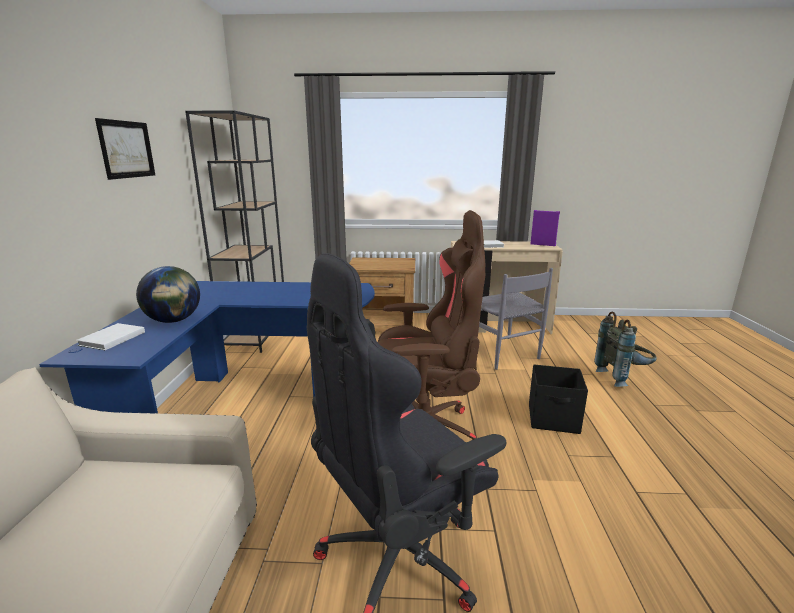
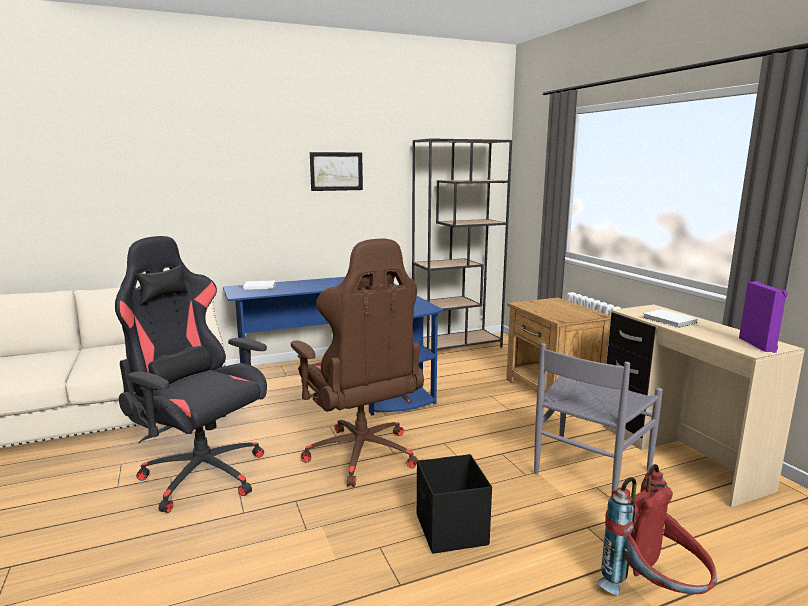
camera: 65 degrees right, 5 degrees down
(174, 320) = (296, 288): globe -> none
(622, 378) = (654, 596): grey backpack -> red backpack

